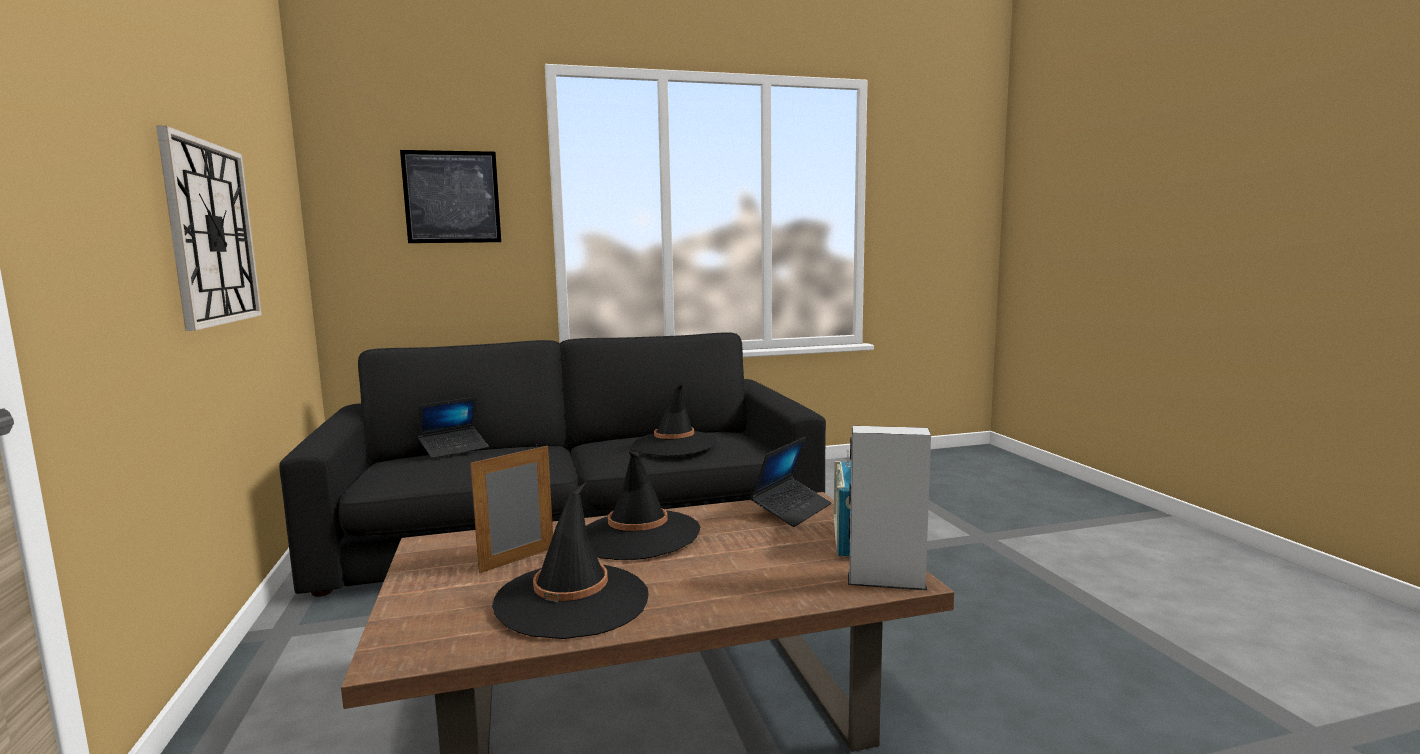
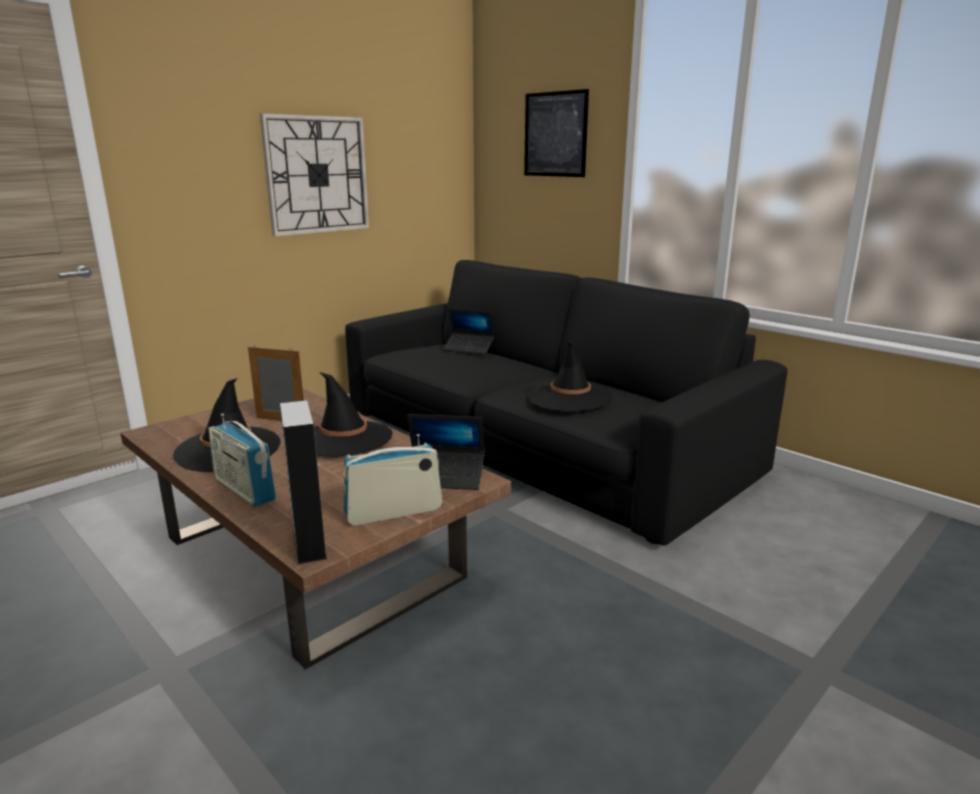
camera: 60 degrees right, 10 degrees up
(721, 600) = (244, 490): none -> radio

